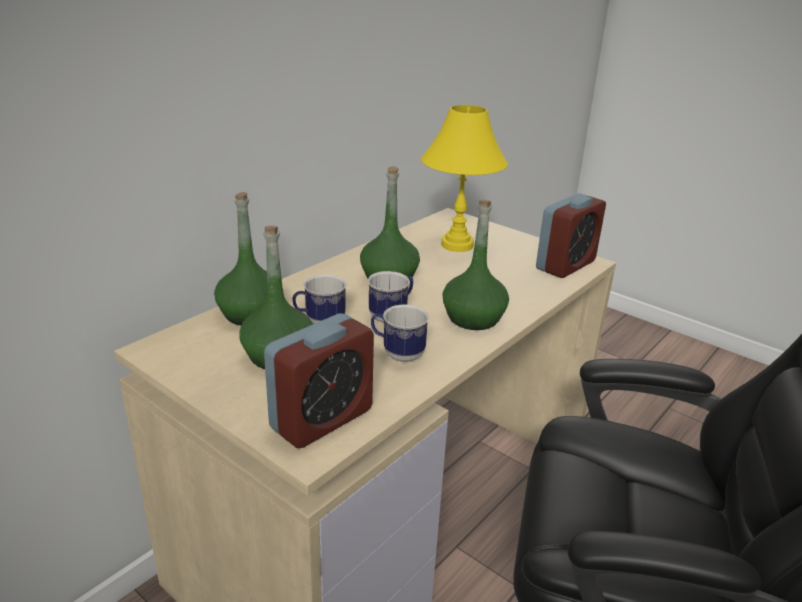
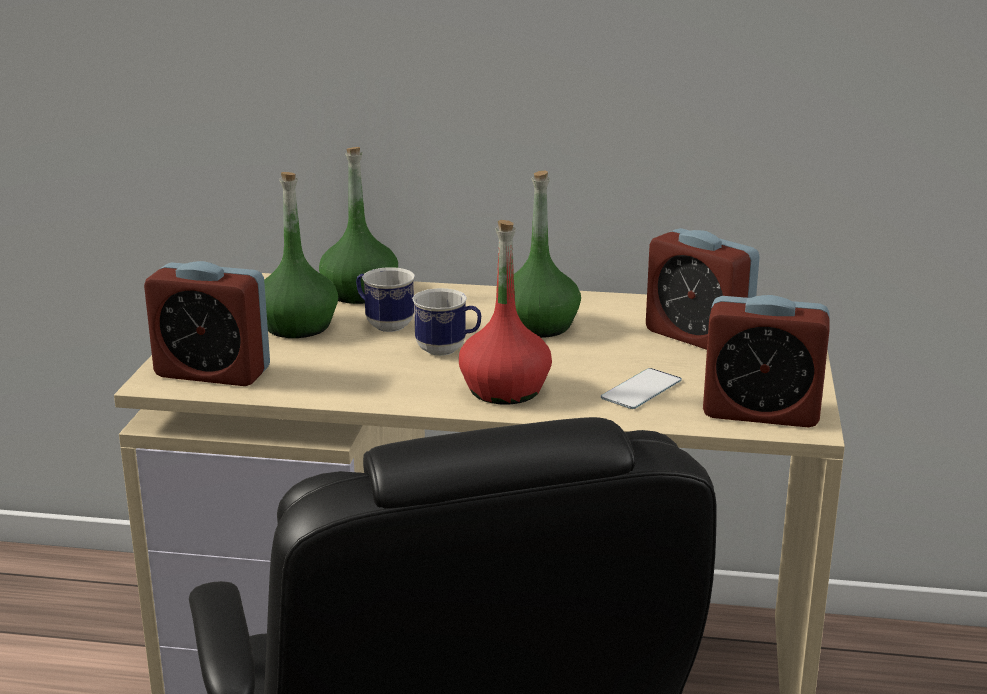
camera: 60 degrees right, 5 degrees down
(397, 354) = (368, 373): mug -> none
(457, 245) = (698, 337): yellow table lamp -> alarm clock
(473, 318) = (505, 390): green bottle -> red bottle
(510, 282) = (641, 389): none -> phone

